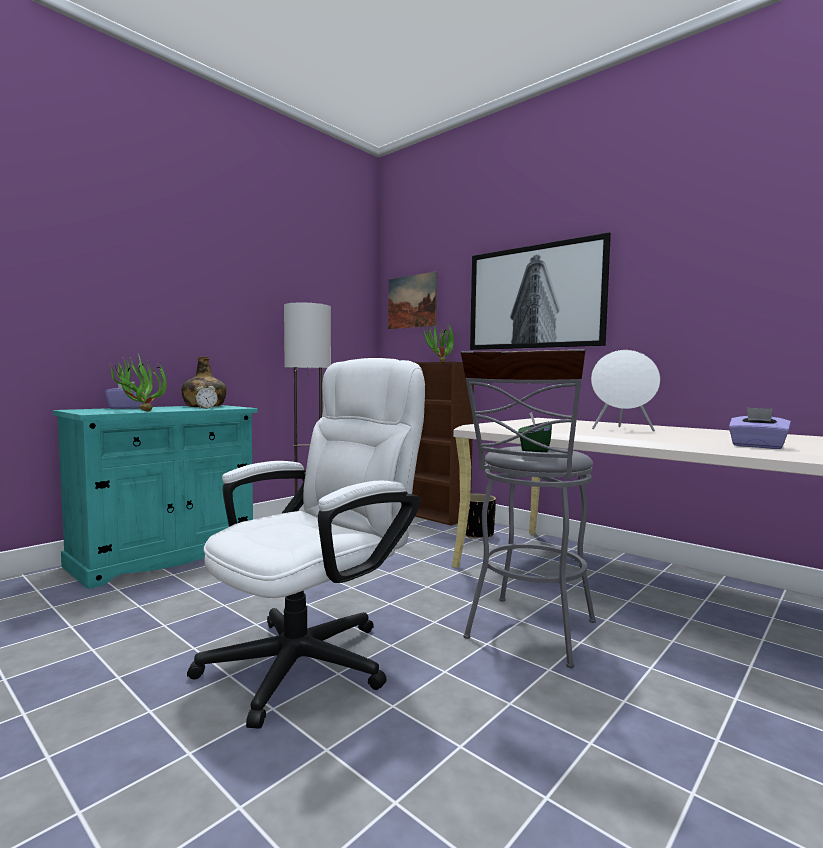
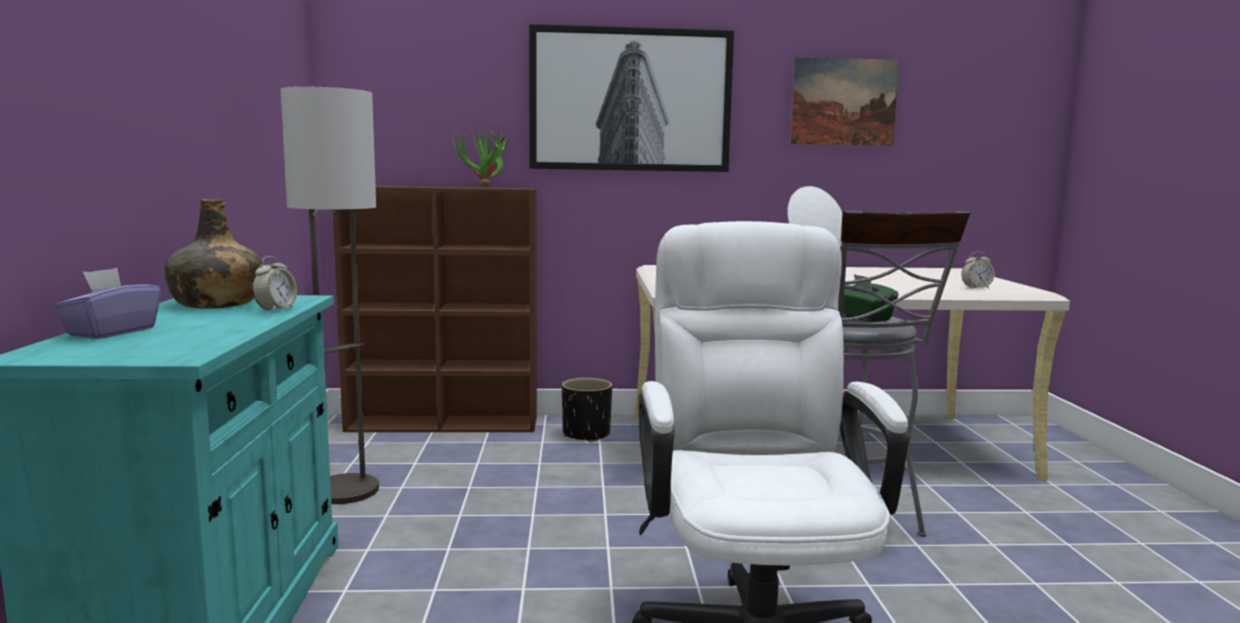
camera: 45 degrees left, 5 degrees up
(139, 411) = (222, 335): potted plant -> none
(412, 301) = (399, 80): picture -> picture (843, 102)
(757, 446) = (976, 288): purple tissue box -> alarm clock

